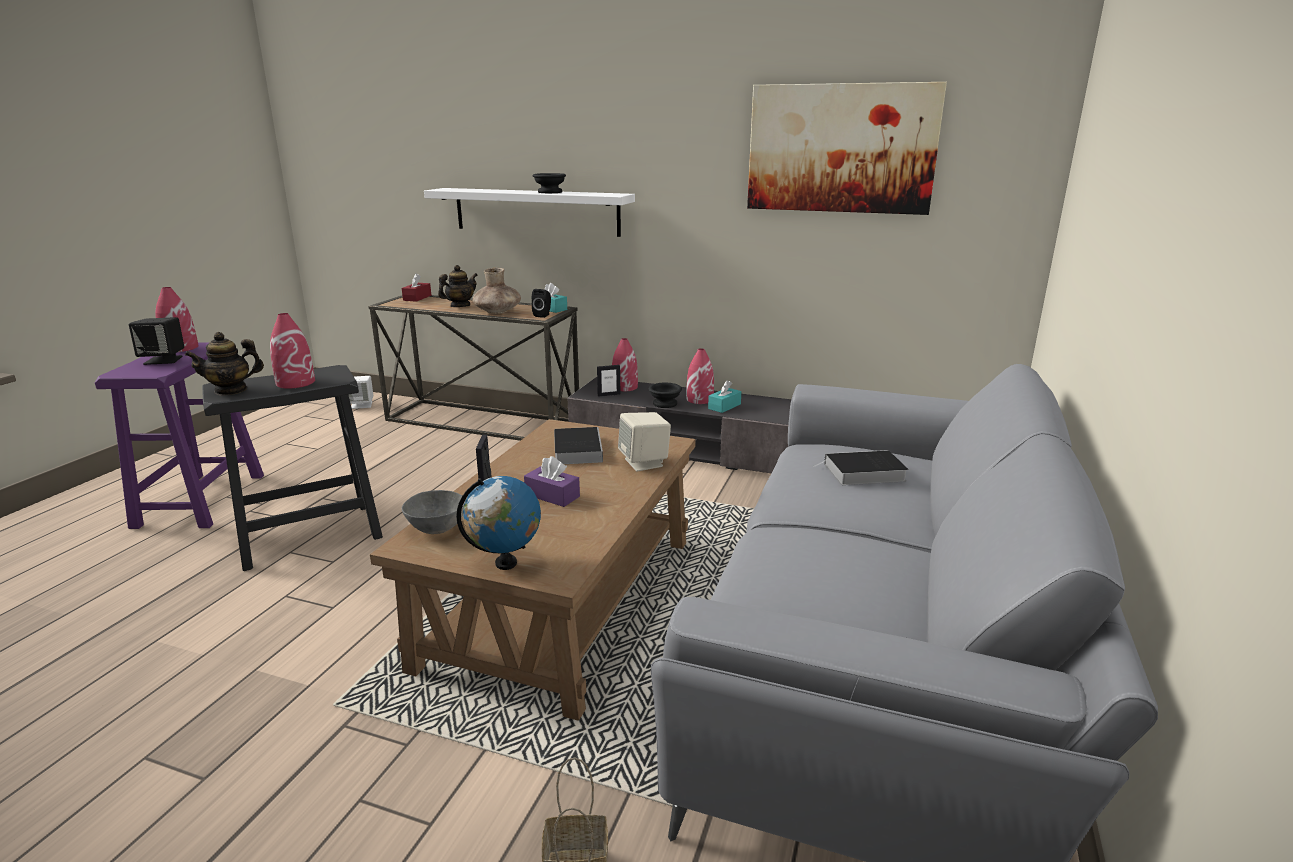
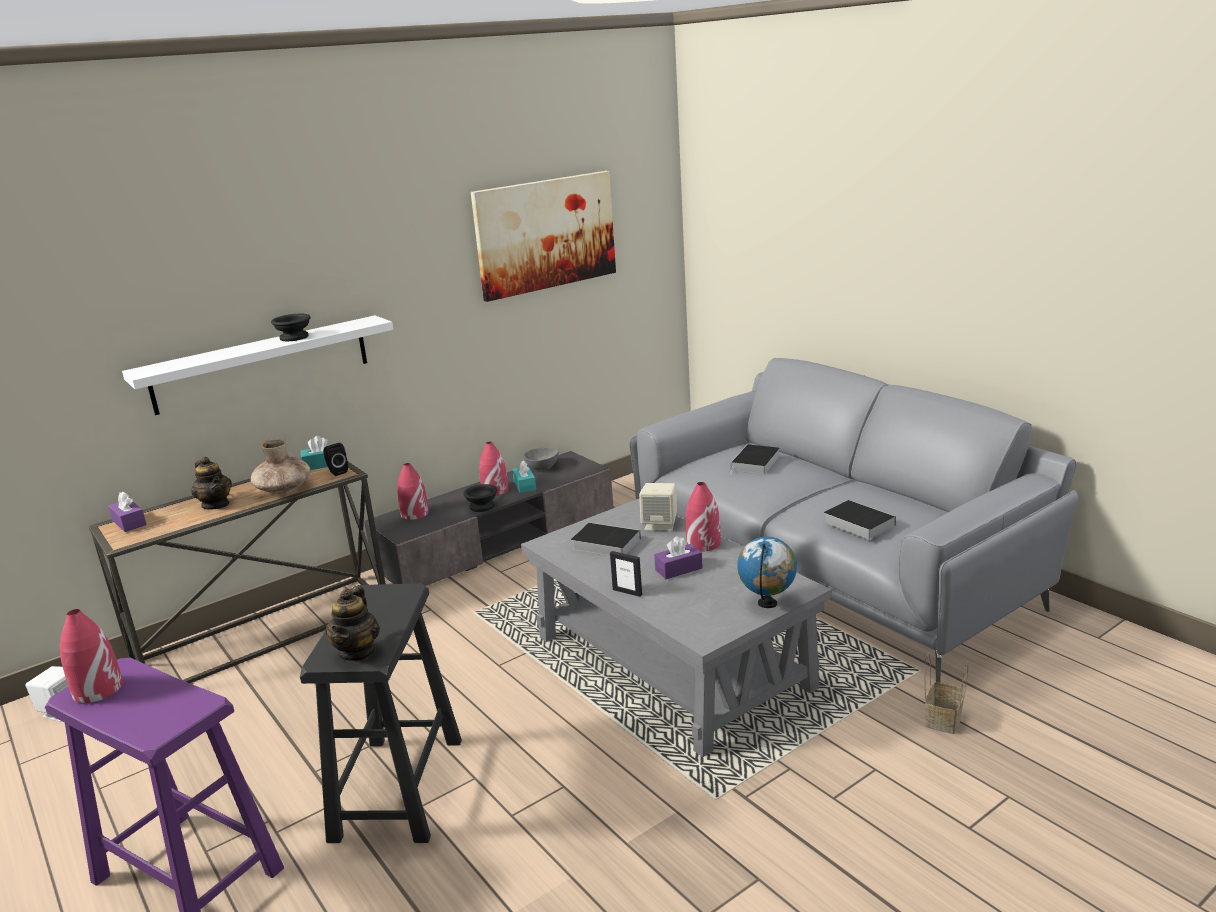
camera: 55 degrees left, 0 degrees up
(164, 360) = (139, 701): black speaker -> none
(296, 382) = (382, 615): red vase -> red vase (703, 543)
(417, 298) = (129, 523): red tissue box -> purple tissue box
(437, 529) = (688, 623): grey bowl -> grey bowl (543, 468)
(460, 306) = (216, 505): teapot -> teapot turned 150 degrees clockwise
(563, 601) = (672, 662): brown coffee table -> grey coffee table
(609, 395) = (422, 525): picture frame -> none
(779, 575) = (856, 523): none -> book

